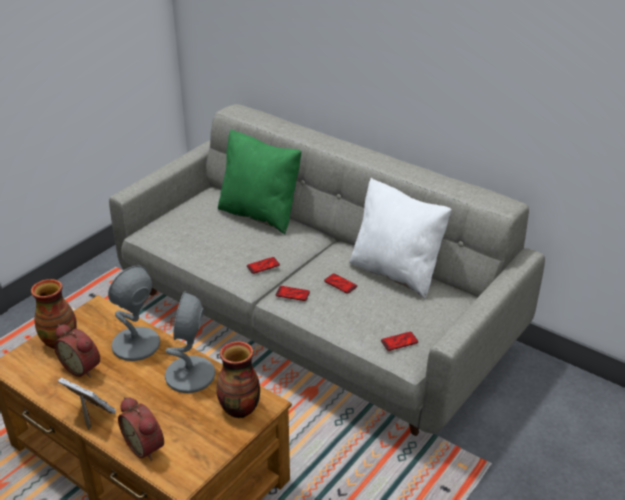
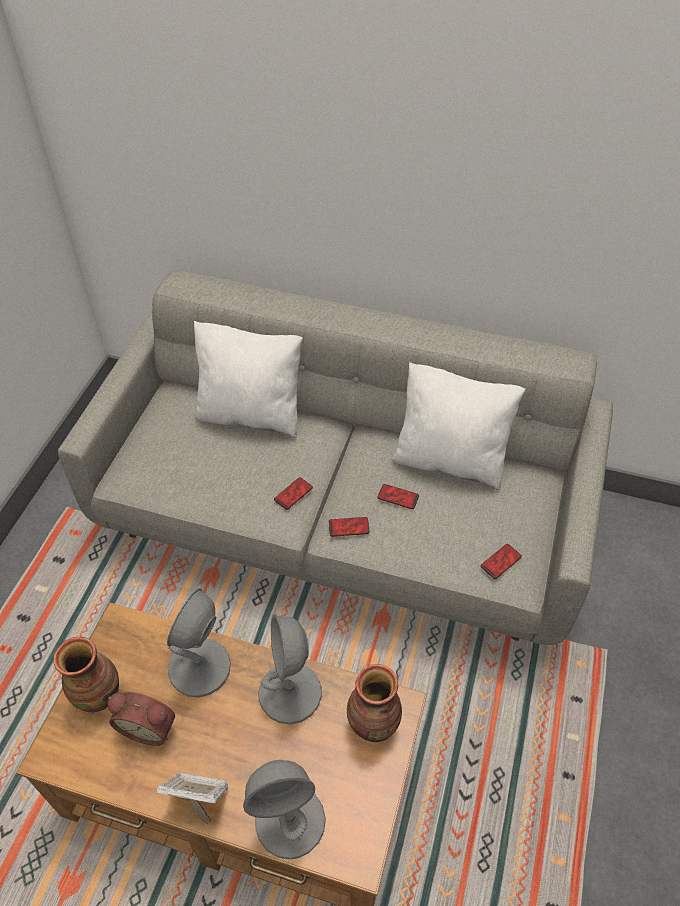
camera: 20 degrees left, 15 degrees up
(146, 445) = (291, 821): alarm clock -> grey table lamp
(260, 214) = (251, 414): green pillow -> white pillow

